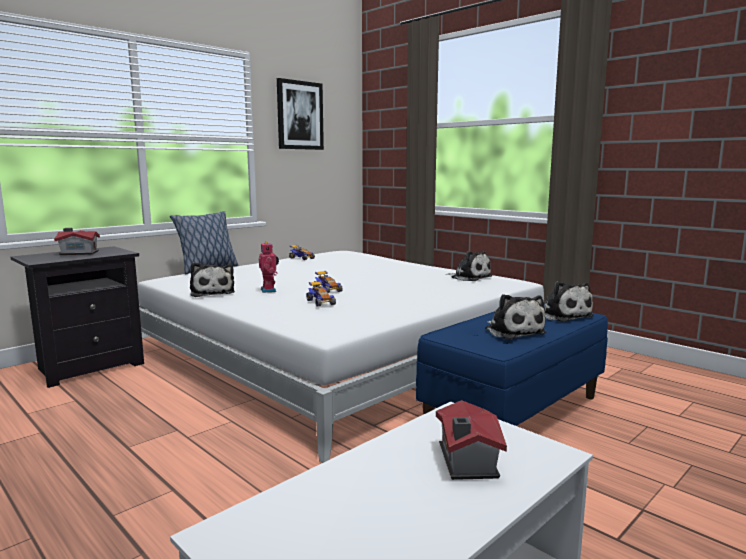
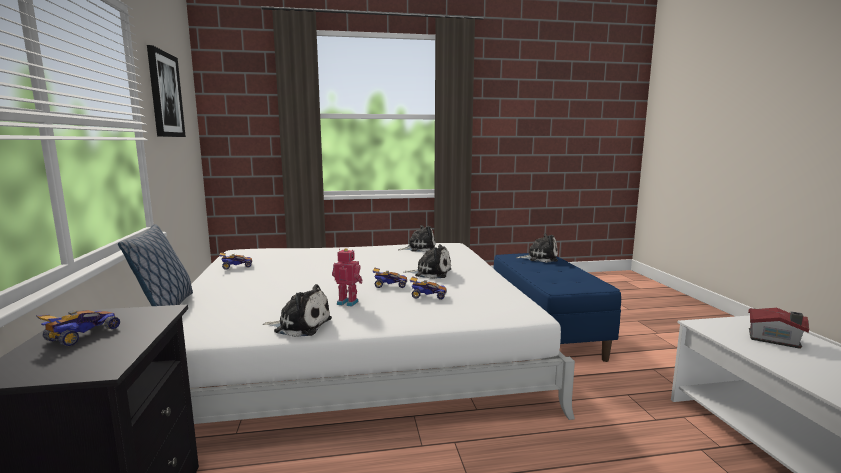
camera: 55 degrees left, 0 degrees up
(78, 253) = (82, 335): toy house -> toy car
(513, 331) = (562, 274): plush toy -> plush toy (430, 273)

